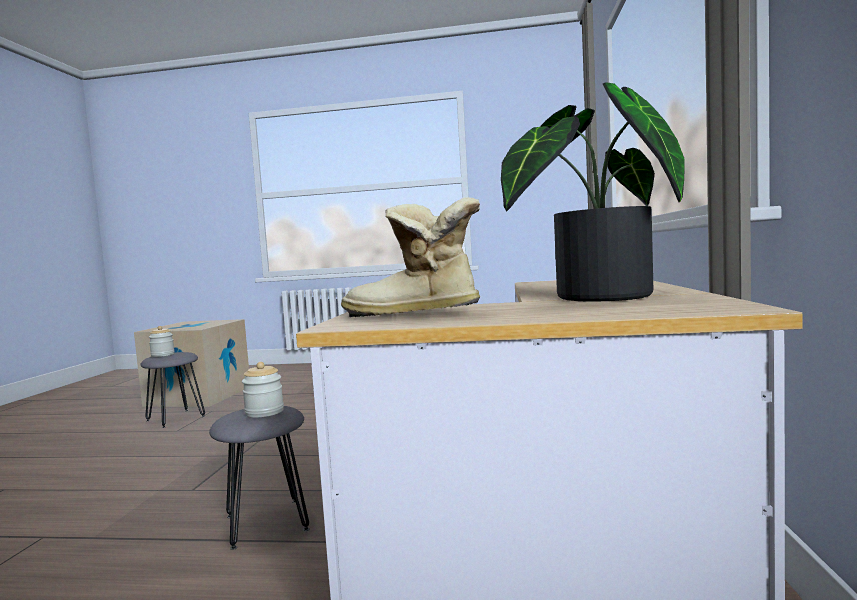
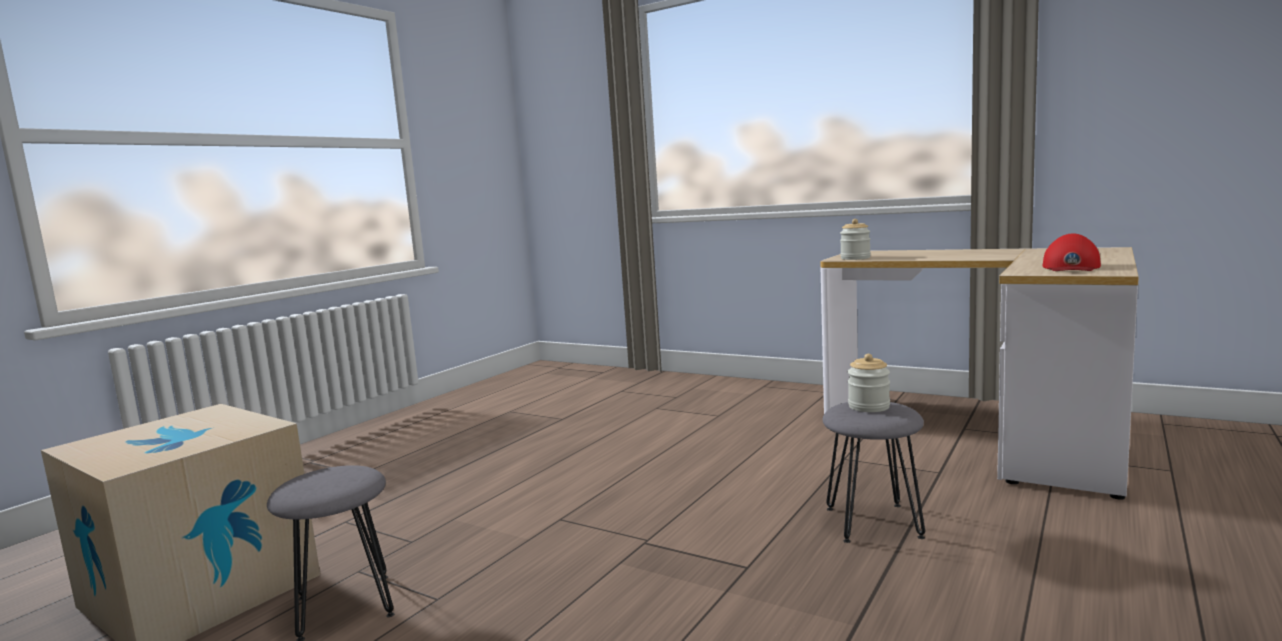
camera: 65 degrees left, 5 degrees up
(162, 355) = (310, 485): jar -> jar (855, 258)
(413, 315) = (1071, 267): boot -> red cap
(591, 297) = (1018, 255): potted plant -> none

